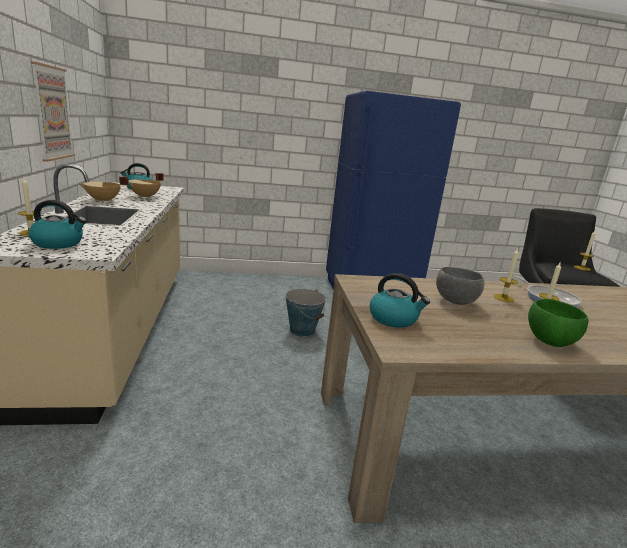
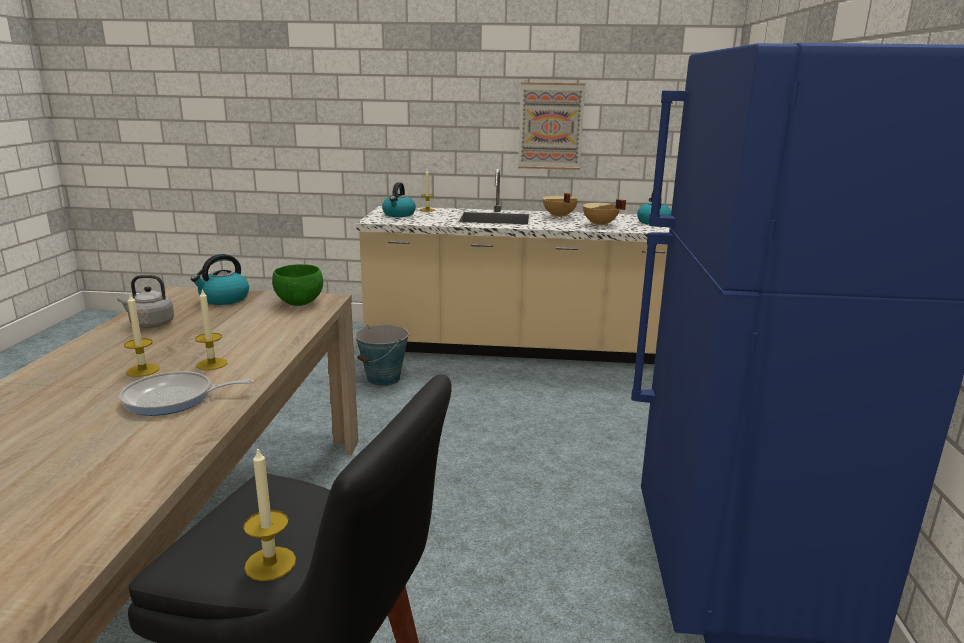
camera: 105 degrees right, 0 degrees up
(302, 330) = (516, 449): bucket -> bucket (383, 379)
(455, 302) = (230, 332): grey bowl -> none
(485, 337) = (150, 324): none -> grey kettle
(549, 341) = (101, 349): green bowl -> green bowl (299, 303)

